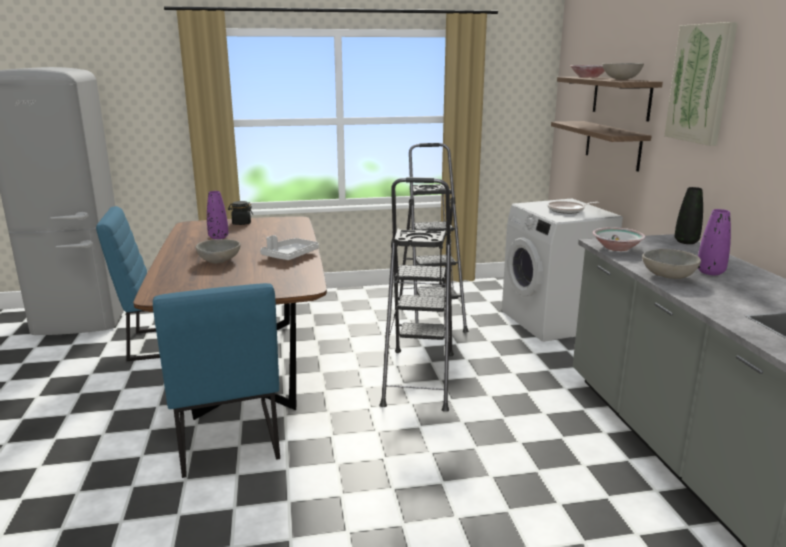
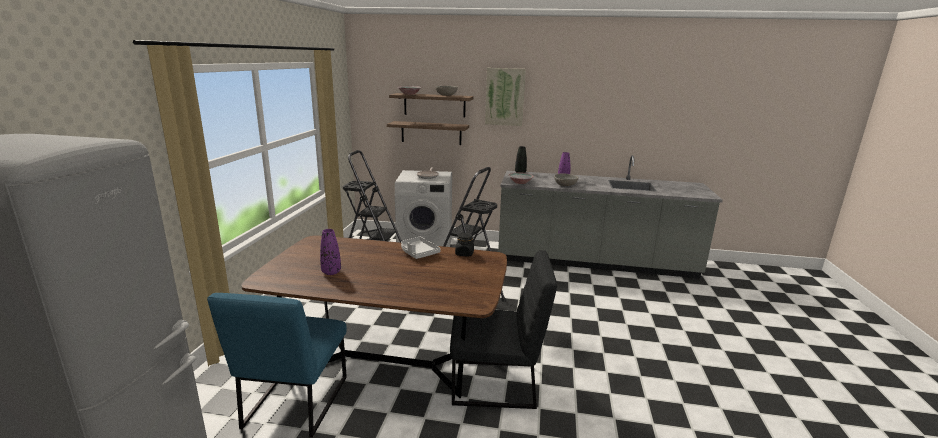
camera: 70 degrees left, 0 degrees up
(219, 261) = (406, 277): grey bowl -> none
(226, 439) = (496, 384): blue chair -> black chair
(241, 223) = (294, 259): black jar -> black jar (464, 253)

